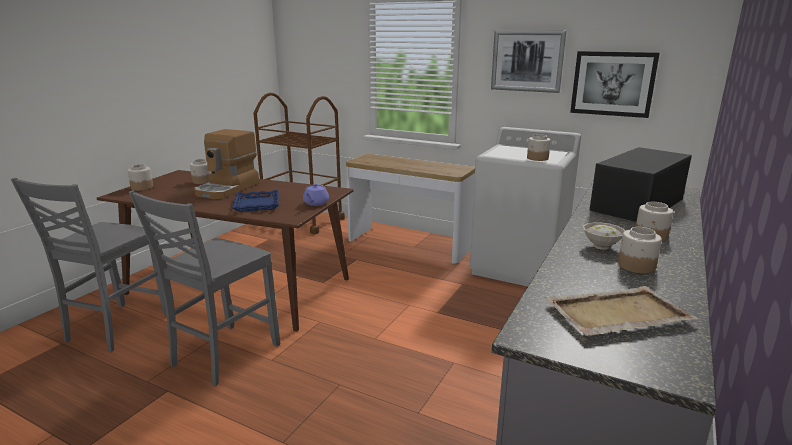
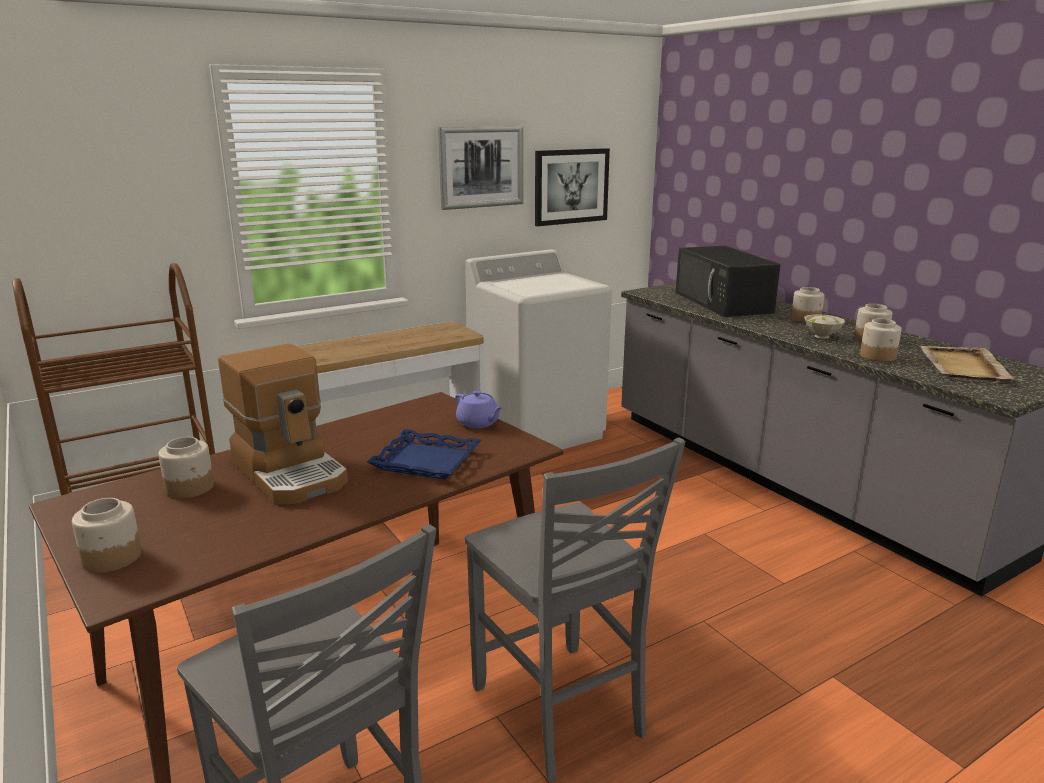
camera: 60 degrees left, 0 degrees up
(537, 158) = (572, 285): jar -> jar (878, 356)

